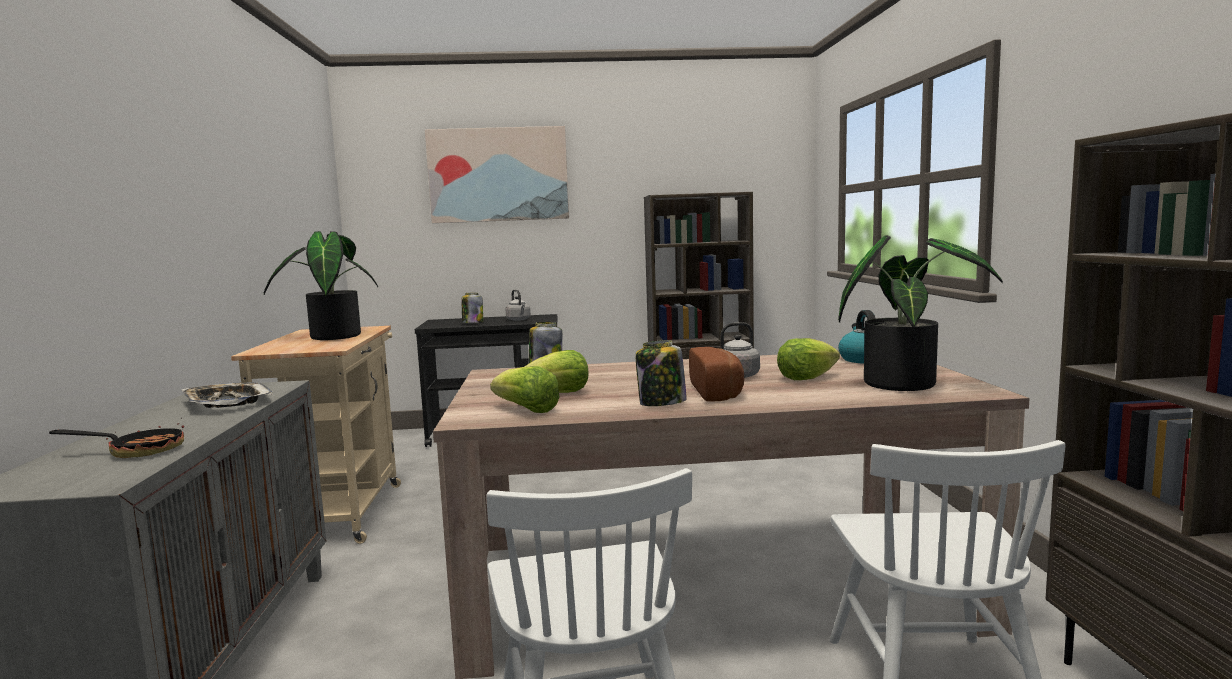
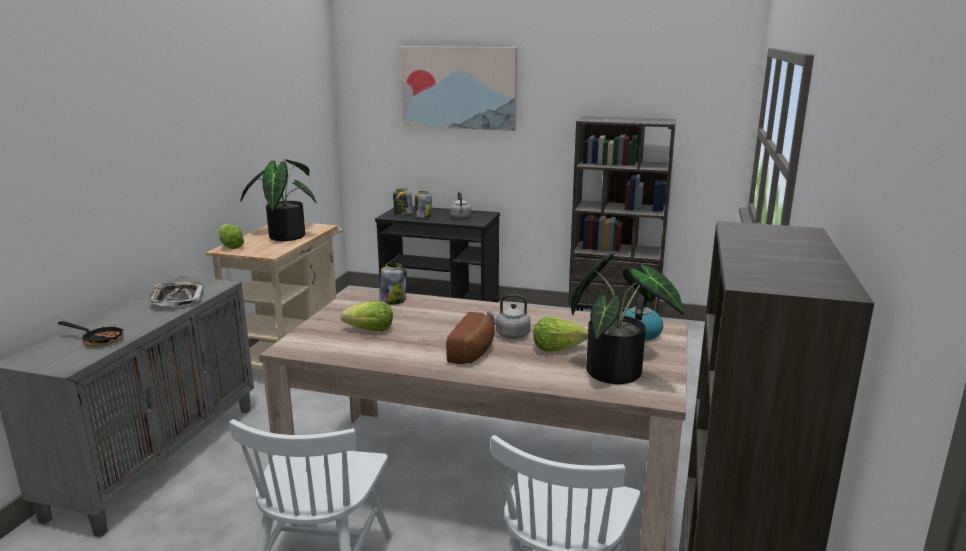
camera: 20 degrees right, 10 degrees up
(526, 410) = (331, 345): lettuce -> lettuce (230, 246)
(661, 403) = (420, 357): jar -> jar (403, 214)

